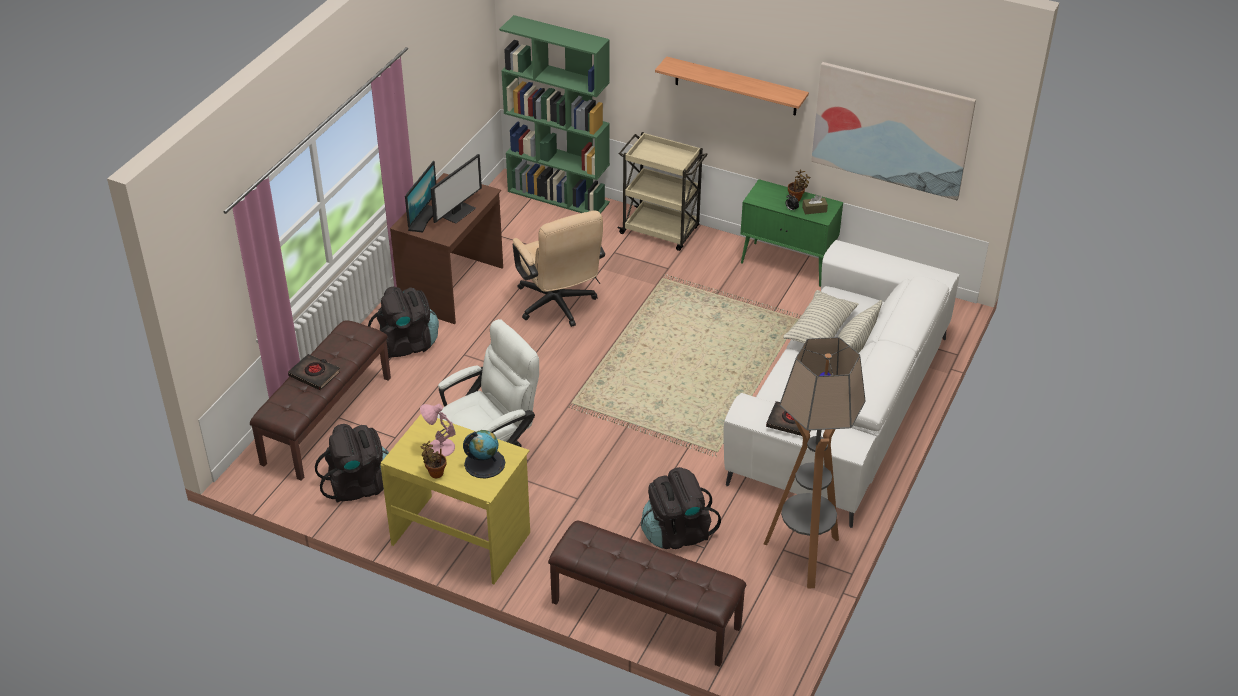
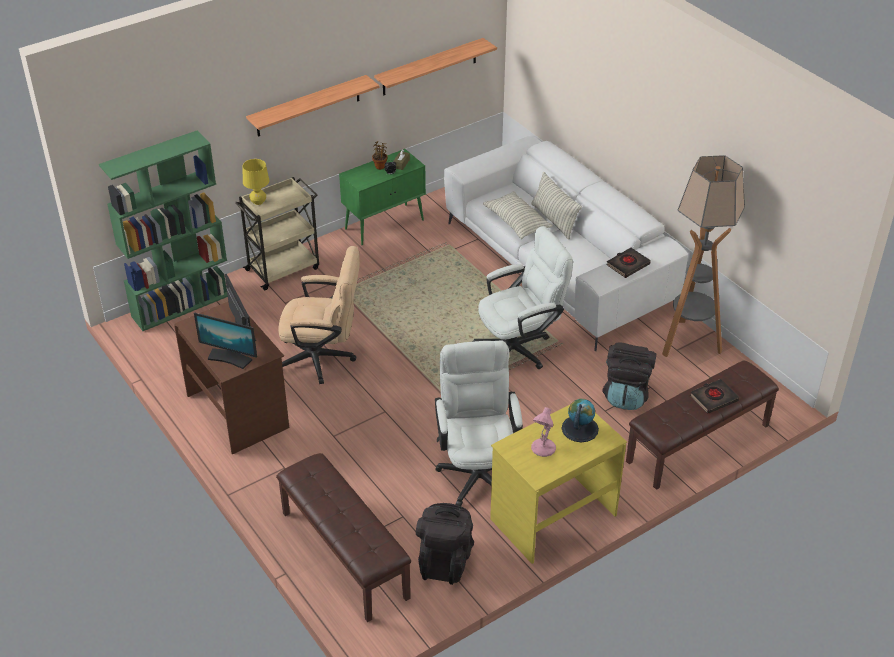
camera: 60 degrees left, 0 degrees up
(314, 374) = (342, 515): black book -> black book (713, 398)
(407, 344) = (288, 466): black backpack -> none
(422, 219) = (230, 358): monitor -> monitor turned 150 degrees clockwise
(435, 472) = (571, 461): potted plant -> none
(650, 147) = (258, 202): none -> yellow table lamp
(683, 428) = (519, 347): none -> white office chair
(891, 130) = (429, 67): picture -> shelf

